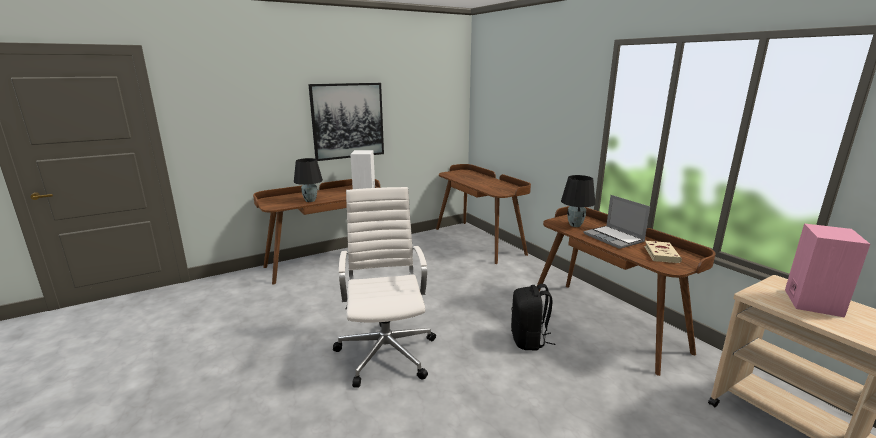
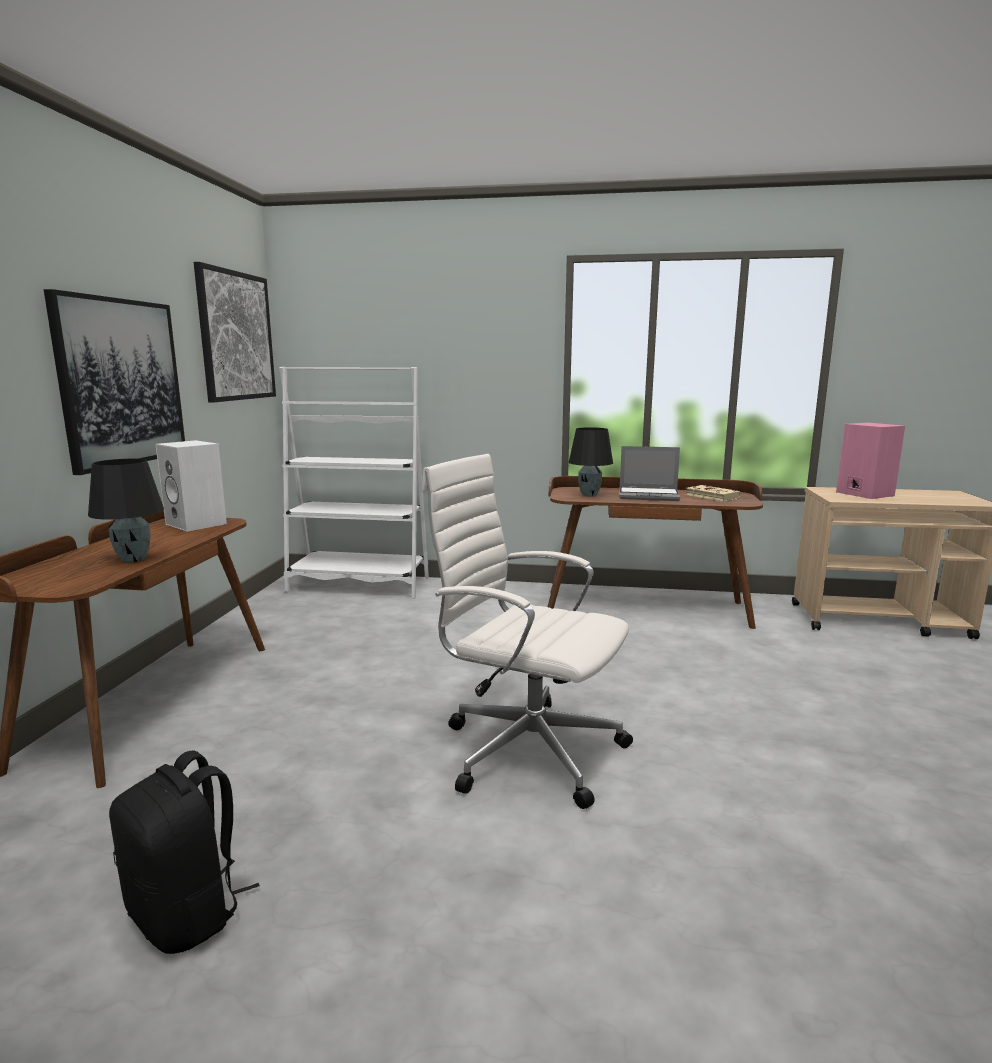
camera: 50 degrees left, 5 degrees down
(435, 93) = (236, 336): none -> picture
(479, 240) = (359, 584): brown desk -> white bookcase
(529, 340) = (627, 653): black backpack -> black backpack (188, 913)

